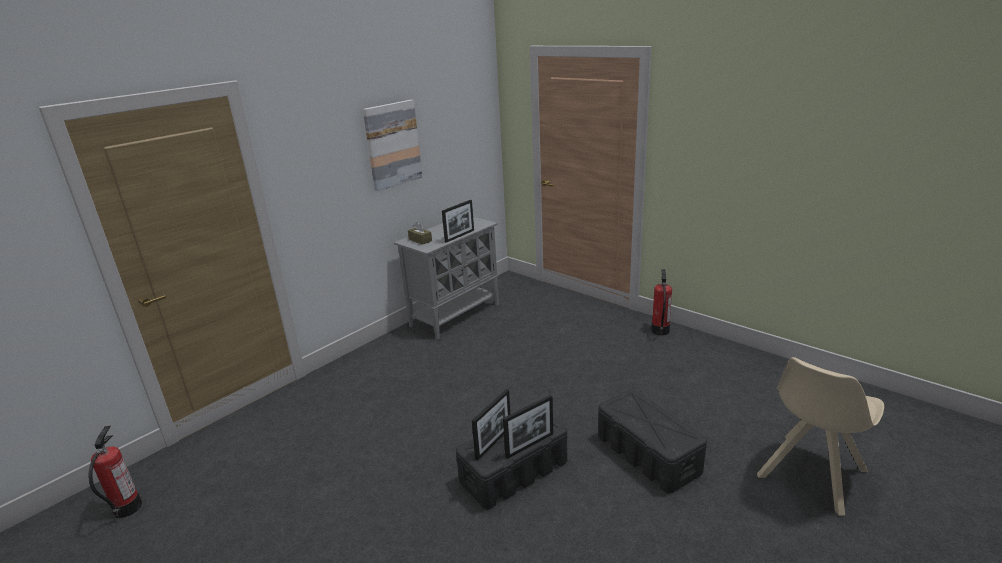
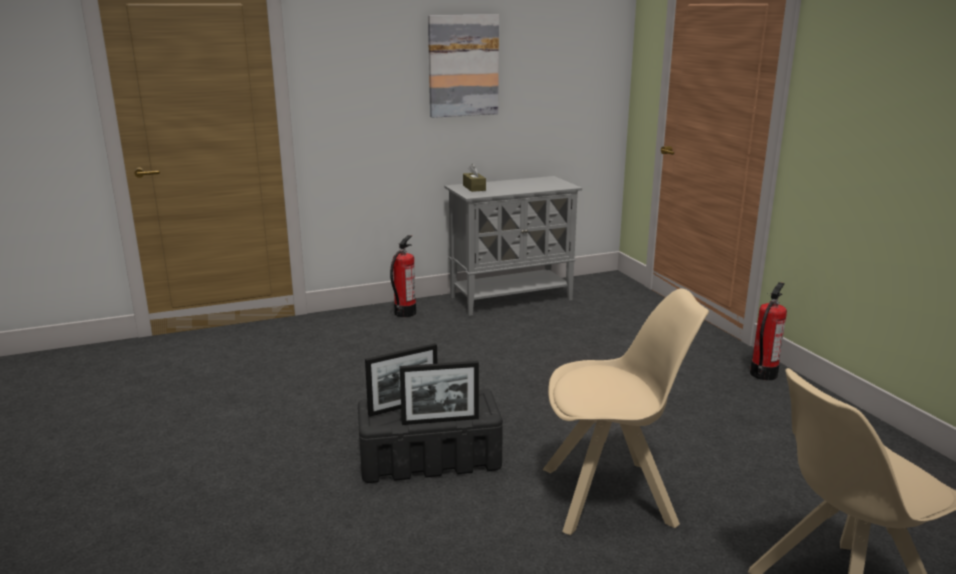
camera: 25 degrees right, 5 degrees down
(127, 508) = (65, 373): fire extinguisher -> fire extinguisher (405, 313)
(459, 236) = (522, 191): picture frame -> none
(648, 455) = (612, 496): black storage box -> beige chair

